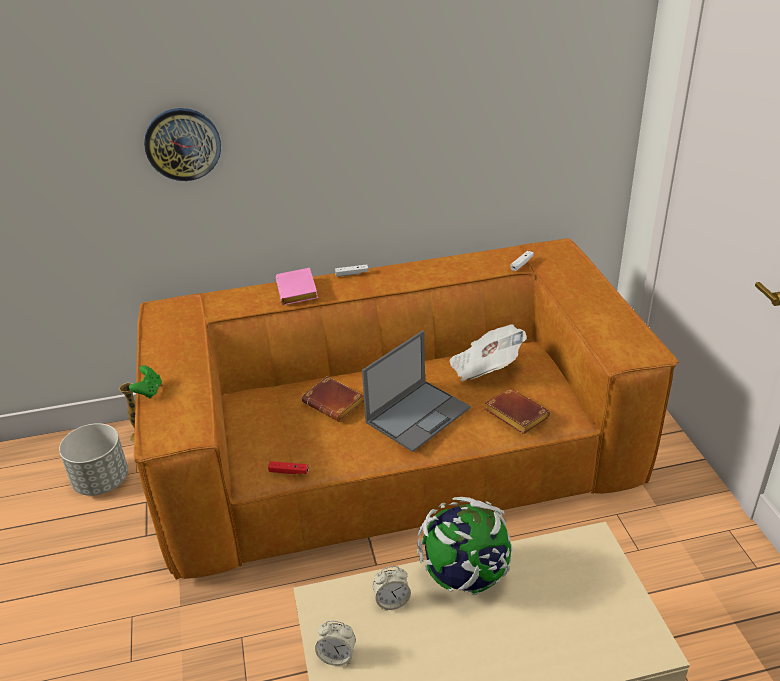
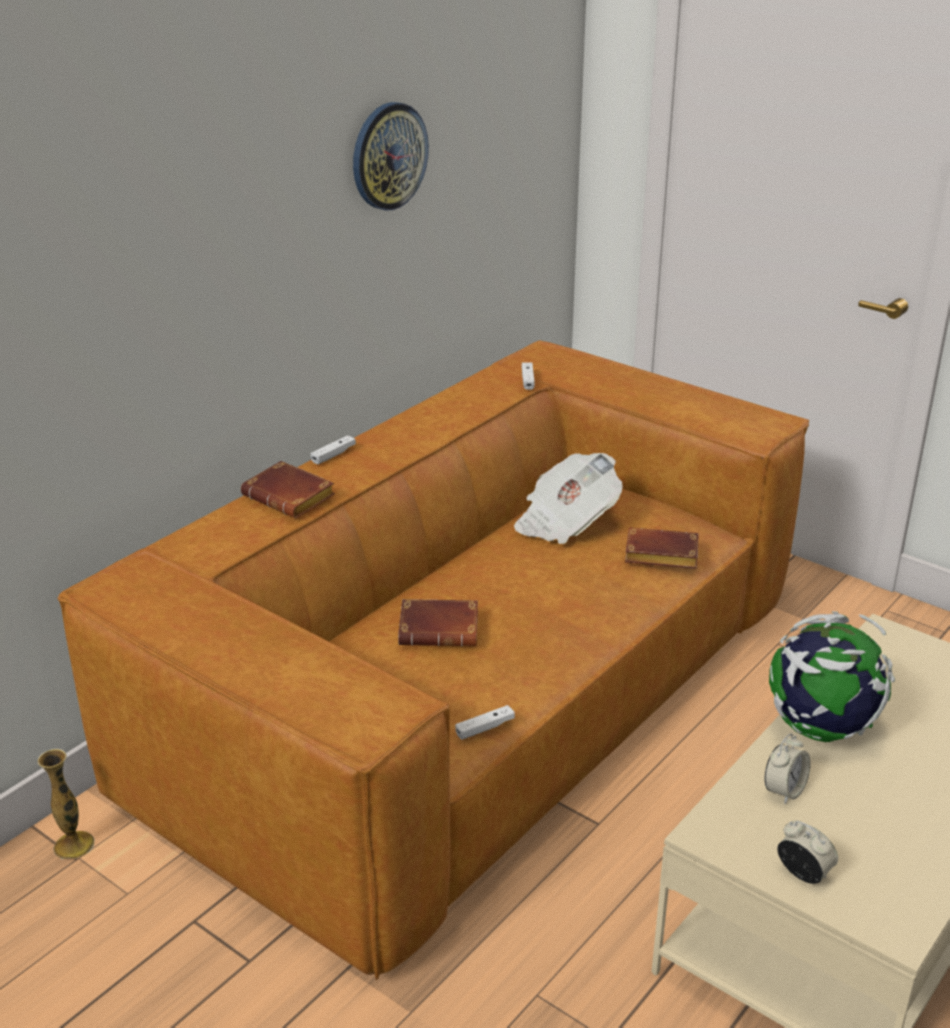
camera: 40 degrees left, 5 degrees down
(101, 481) = (82, 935): grey planter -> none
(149, 391) = (256, 687): green game controller -> none
(183, 144) = (101, 295): wall clock -> wall clock (388, 156)
(289, 471) = (485, 728): red game controller -> white game controller
(299, 291) = (292, 497): pink book -> brown book
(337, 656) = (803, 874): alarm clock -> alarm clock turned 105 degrees counterclockwise
(418, 414) = (557, 598): laptop -> none

